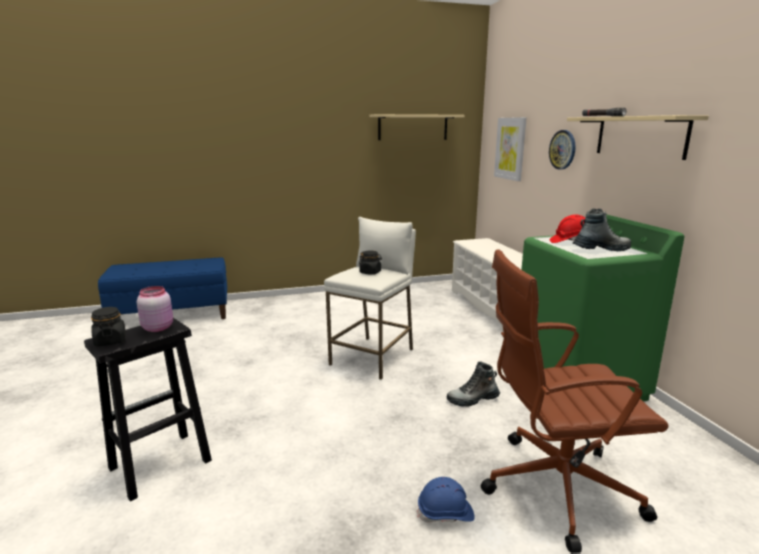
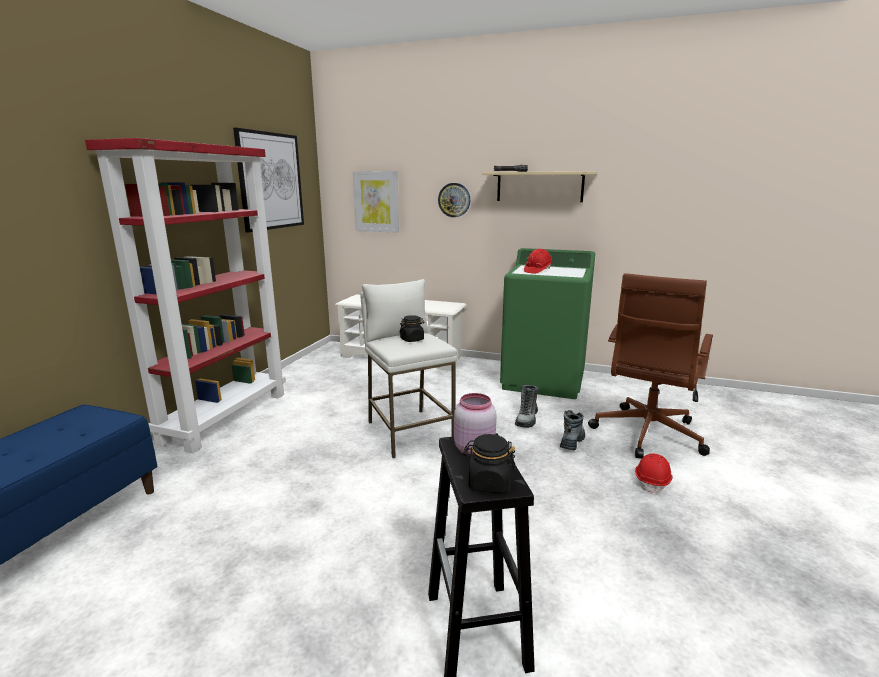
camera: 55 degrees left, 0 degrees up
(316, 299) = (226, 416): none -> red bookcase
(413, 127) = (270, 181): beige shelf -> picture
(445, 513) = (652, 481): blue hard hat -> red hard hat
(601, 249) = (565, 271): boot -> boot (572, 442)

